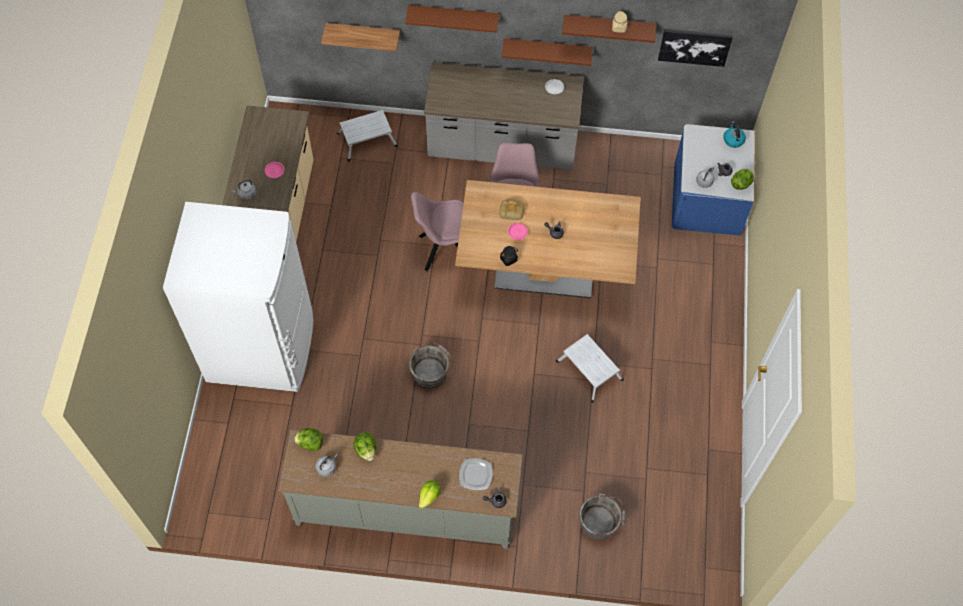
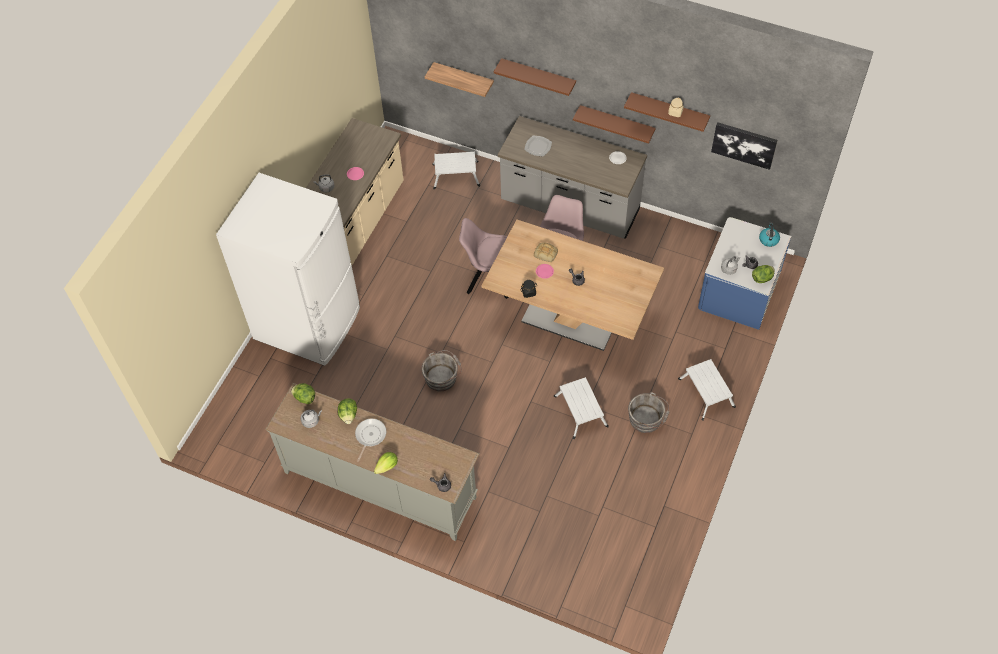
camera: 20 degrees right, 5 degrees down
(398, 467) = (370, 436): none -> frying pan
(475, 475) = (432, 459): plate -> plate (537, 147)
(600, 522) = (545, 541): grey bucket -> grey bucket (647, 419)
(710, 316) = (706, 392): none -> white step ladder

